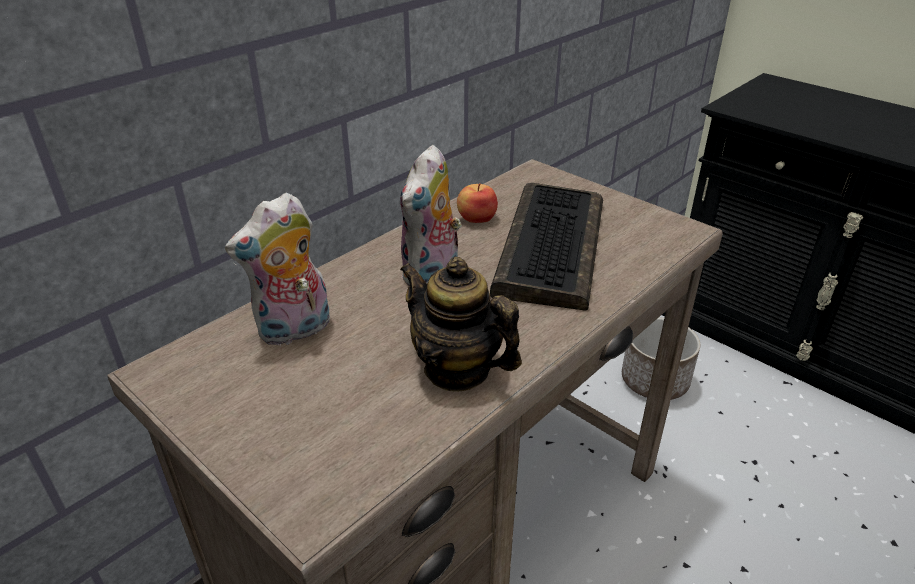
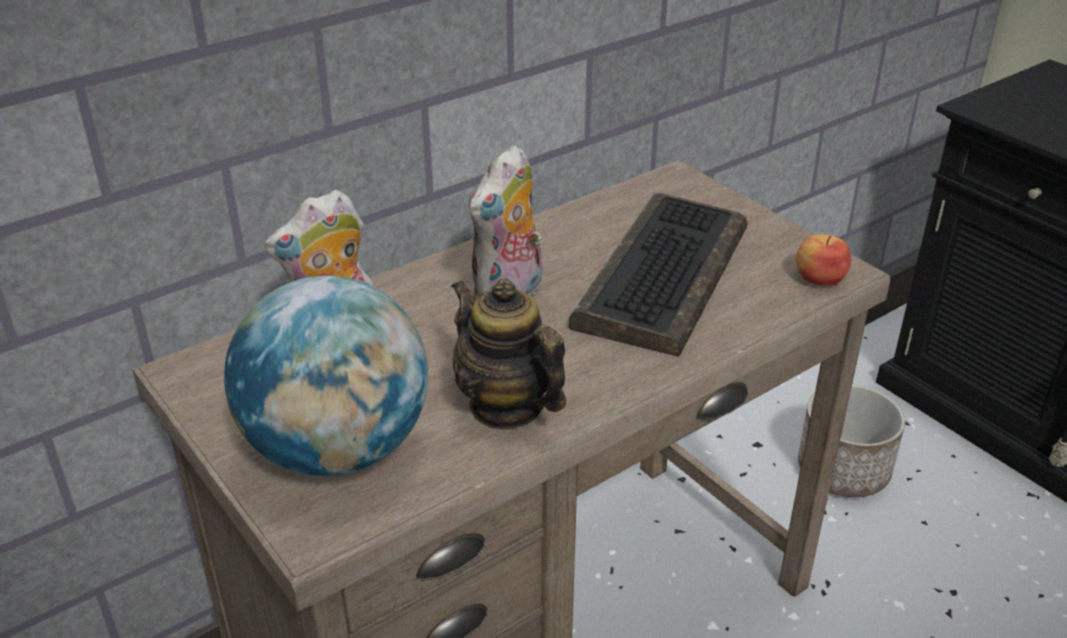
camera: 10 degrees right, 0 degrees up
(316, 429) = (337, 450): none -> globe
(476, 218) = (583, 232): apple -> apple (819, 278)

